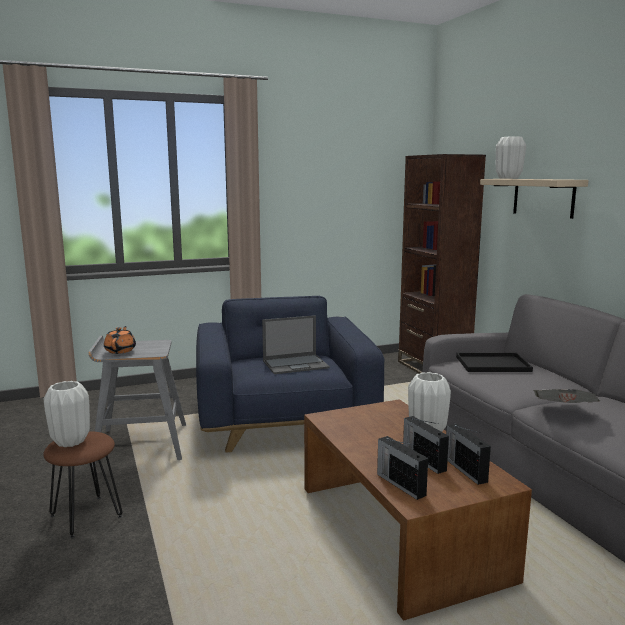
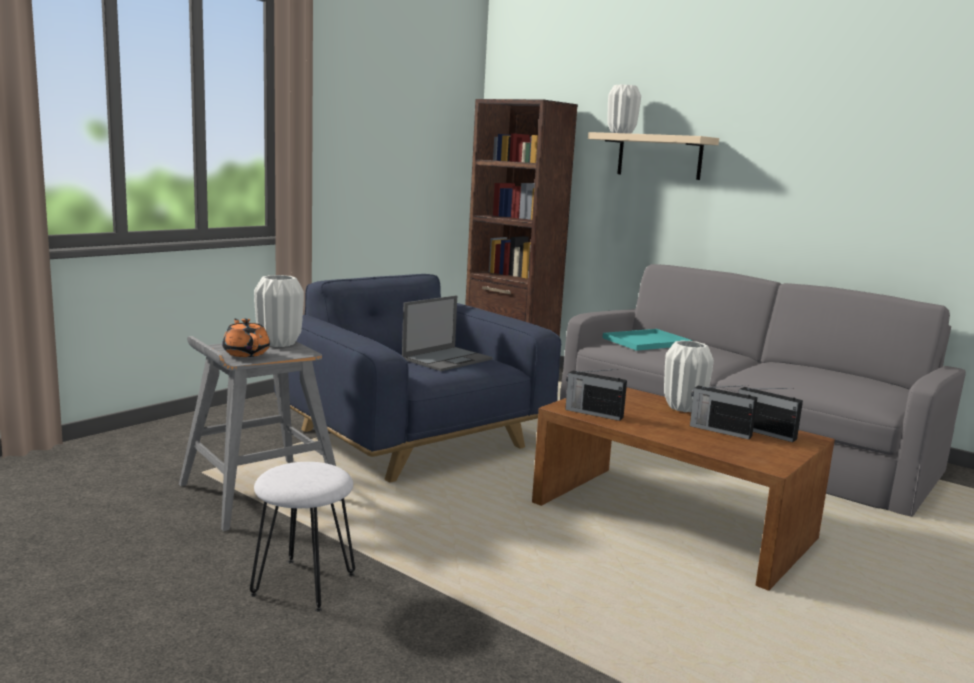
camera: 30 degrees left, 0 degrees up
(71, 441) = (293, 476): white vase -> white vase (279, 343)
(86, 516) = (303, 584): brown stool -> white stool
(400, 484) = (733, 452): radio -> radio (593, 413)
(491, 364) = (646, 342): black tray -> turquoise tray
(563, 412) = (769, 376): newspaper -> none

